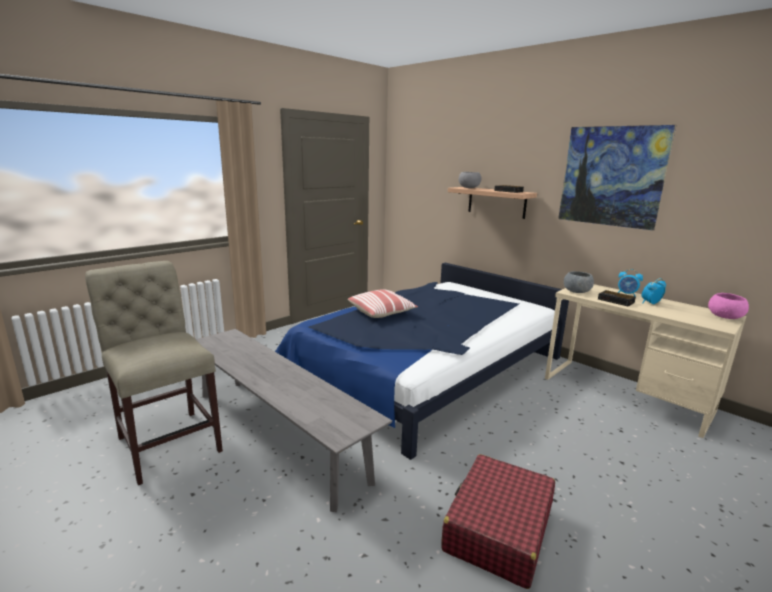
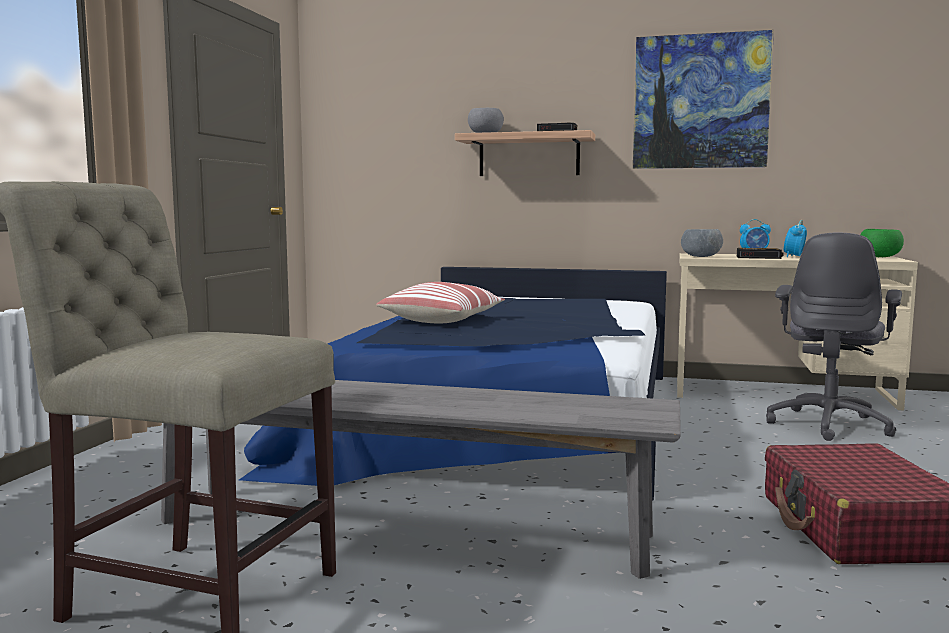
camera: 30 degrees left, 10 degrees down
(617, 434) = (829, 424): none -> grey office chair
(725, 317) = (879, 257): pink bowl -> green bowl

